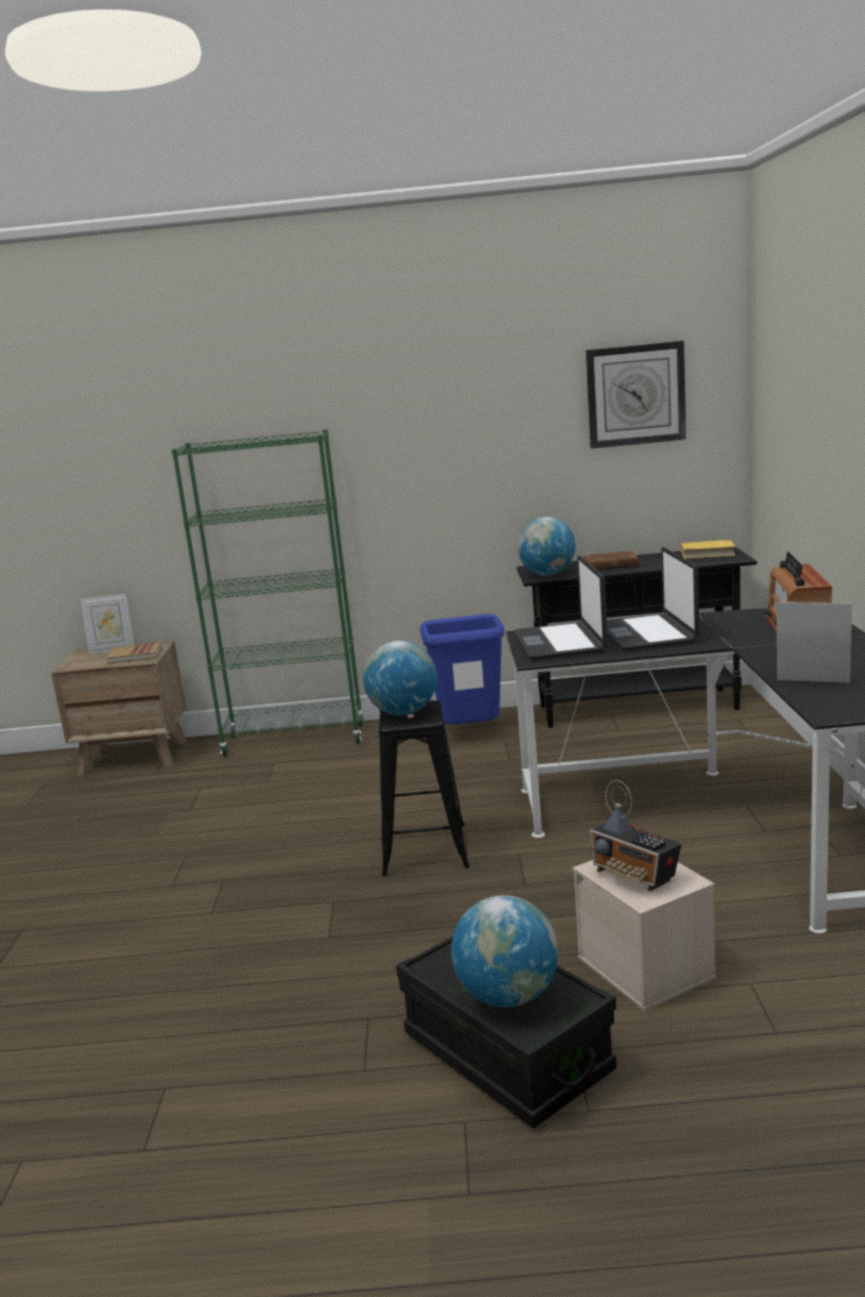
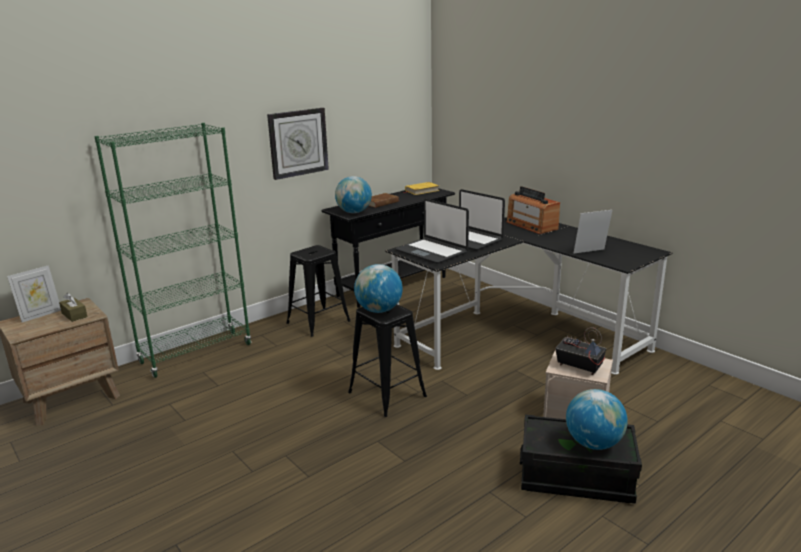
camera: 40 degrees left, 5 degrees up
(135, 655) = (74, 315): book -> brown tissue box
(471, 735) = (318, 322): blue trash can -> black stool
(635, 395) = (380, 98): wall clock -> wall clock (298, 143)
(635, 876) = (579, 367): radio -> radio turned 150 degrees counterclockwise

